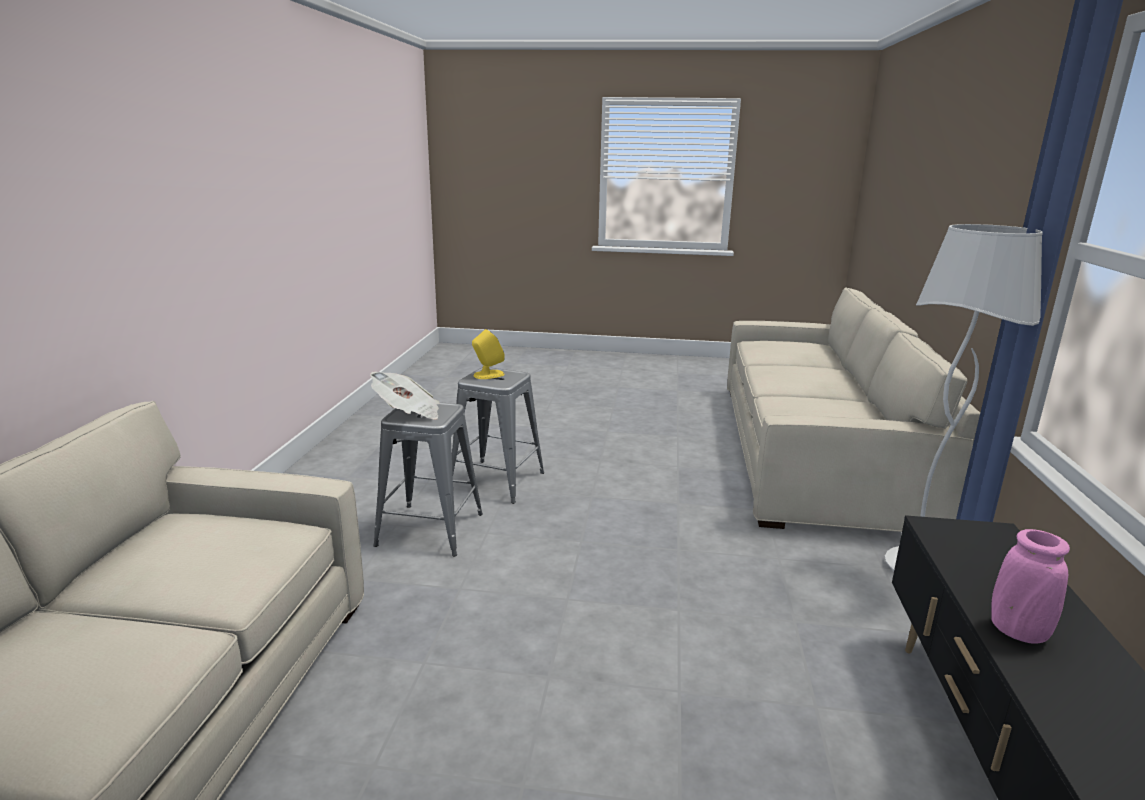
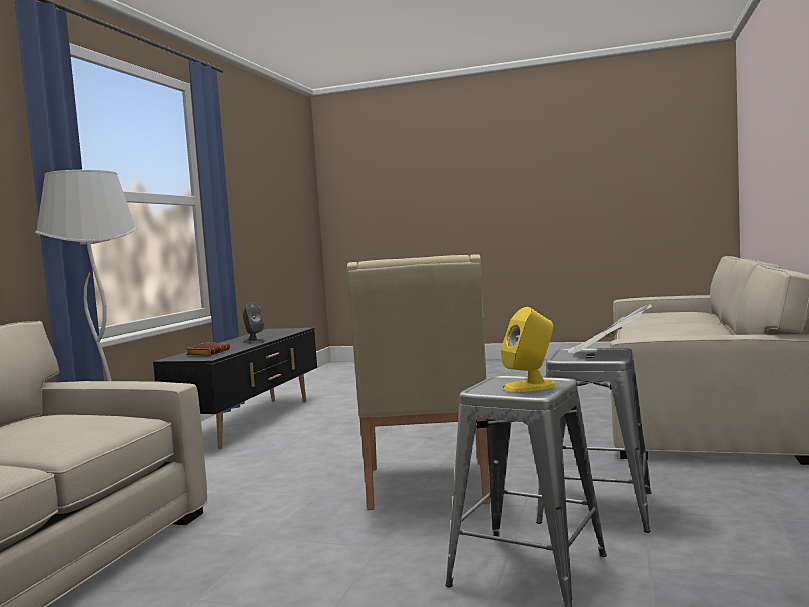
camera: 170 degrees left, 15 degrees down
(574, 558) = (427, 486): none -> beige armchair
(981, 553) = (208, 353): none -> brown book
(1017, 632) = (254, 341): pink vase -> grey speaker

